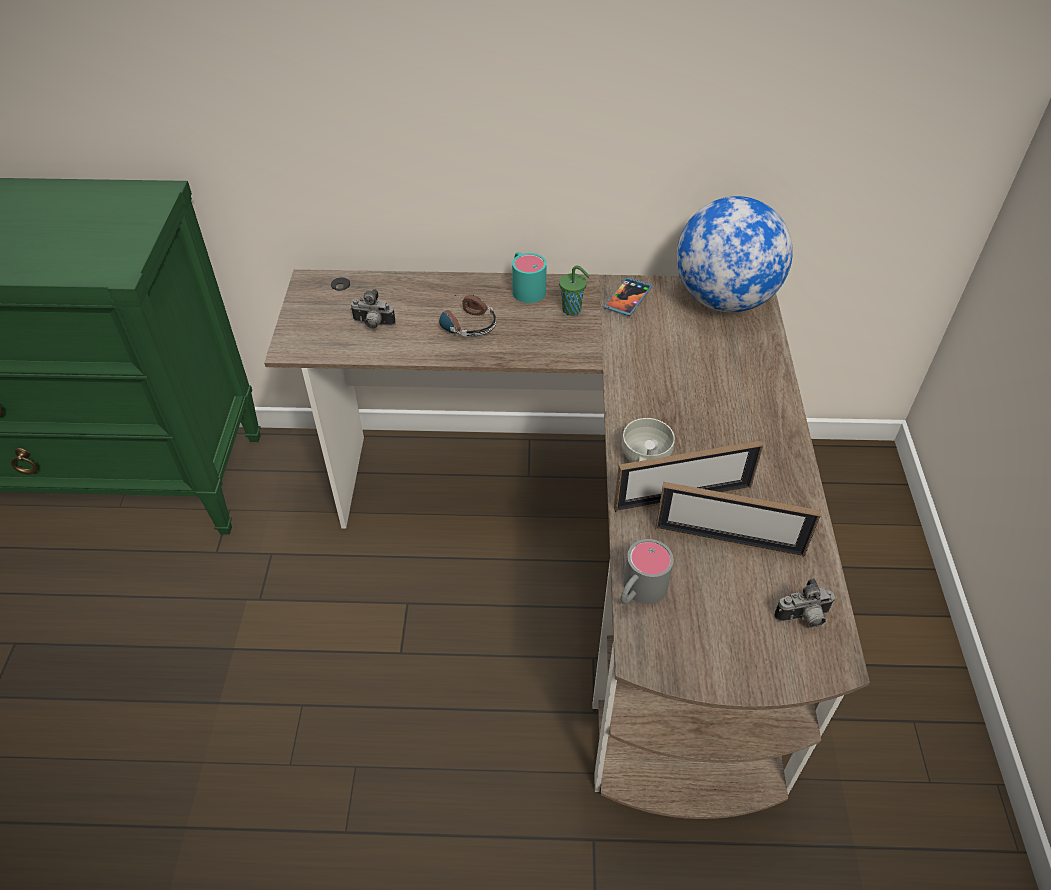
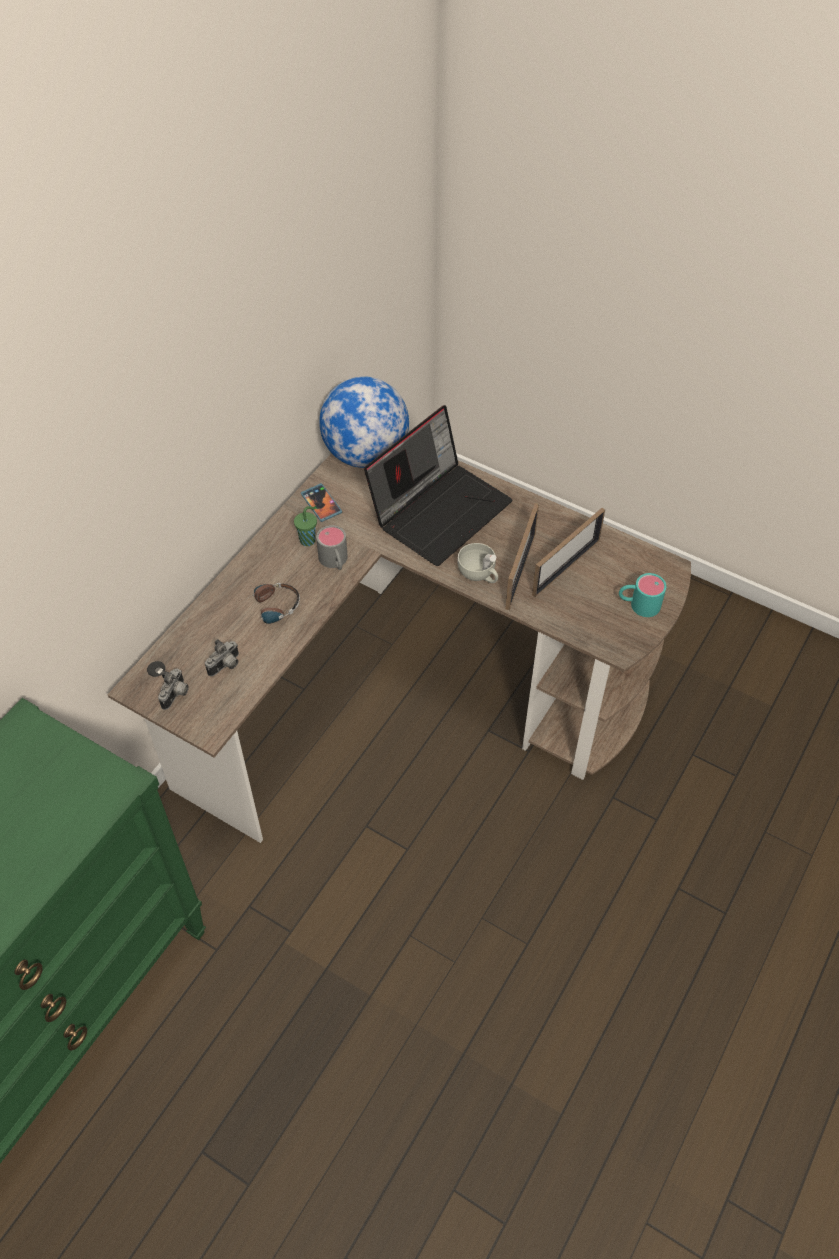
camera: 60 degrees left, 5 degrees up
(525, 287) = (260, 554): turquoise mug -> turquoise mug (638, 604)
(639, 592) = (575, 629): grey mug -> grey mug (335, 562)
(707, 389) = (440, 510): none -> laptop
(803, 618) = (638, 565): camera -> camera (176, 695)

